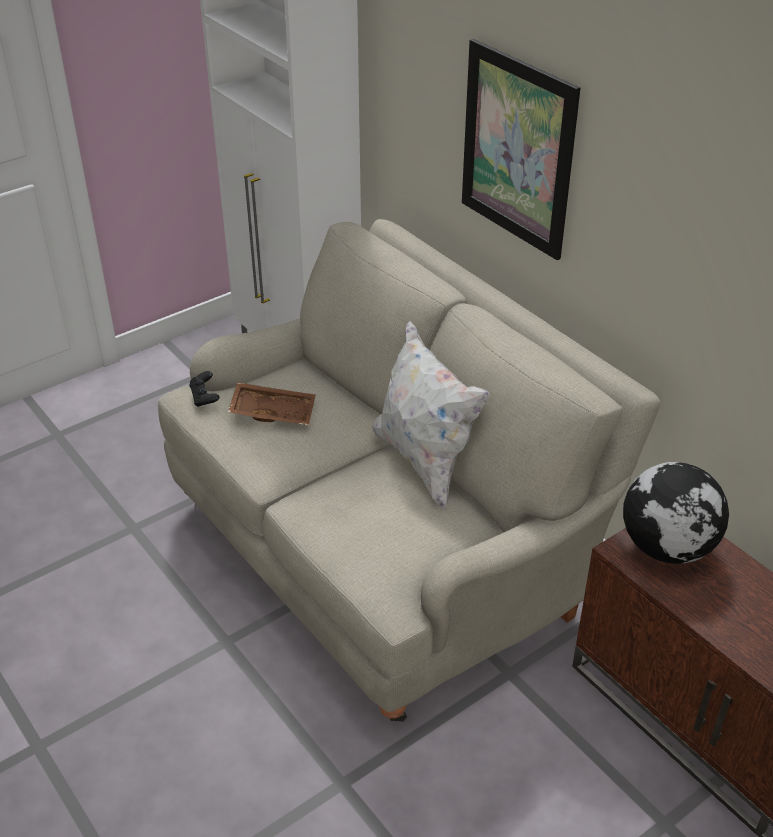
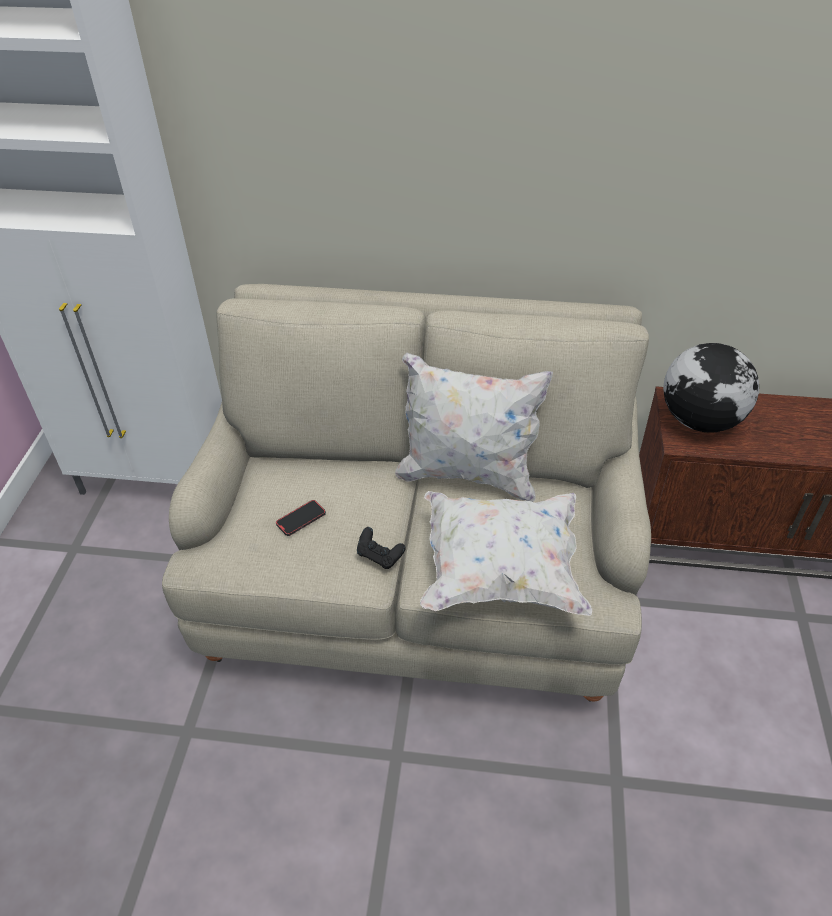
camera: 45 degrees left, 5 degrees up
(205, 398) = (219, 551): black game controller -> black game controller (380, 556)
(273, 412) = (301, 519): brown tray -> phone
(351, 533) = (500, 571): none -> white pillow
(517, 149) = (417, 142): picture -> none

